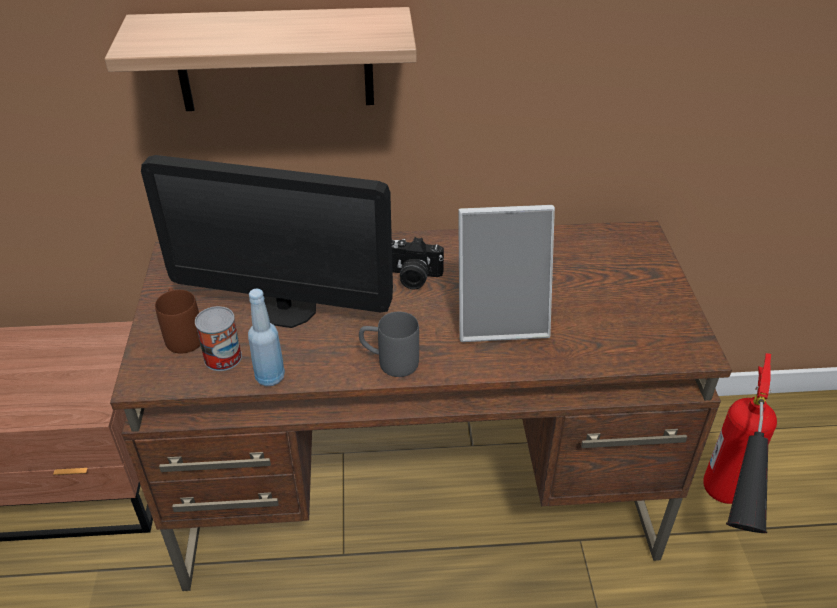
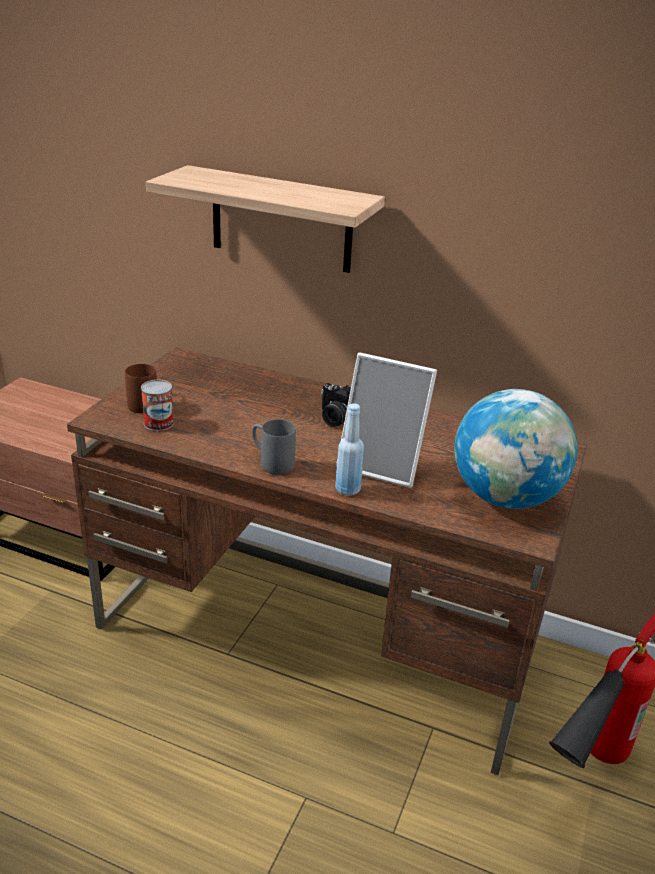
camera: 25 degrees right, 10 degrees down
(270, 377) = (179, 444): blue bottle -> blue bottle (347, 490)
(284, 308) = (226, 409): monitor -> none
(639, 312) = (505, 497): none -> globe

